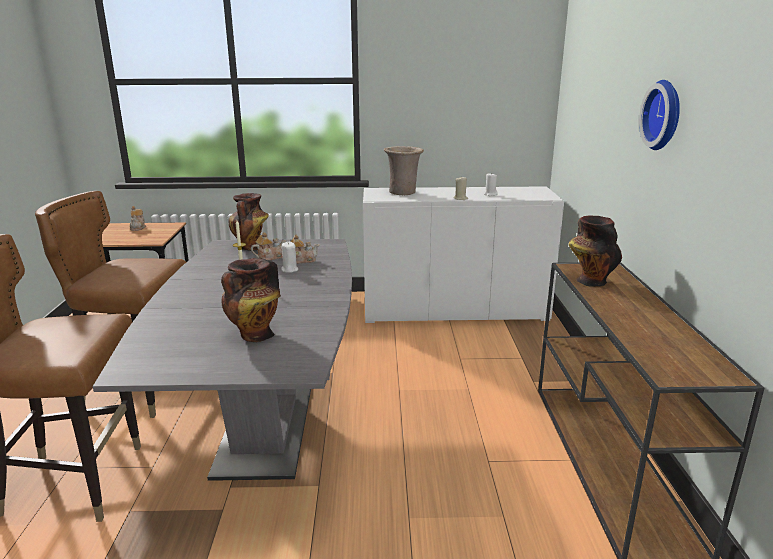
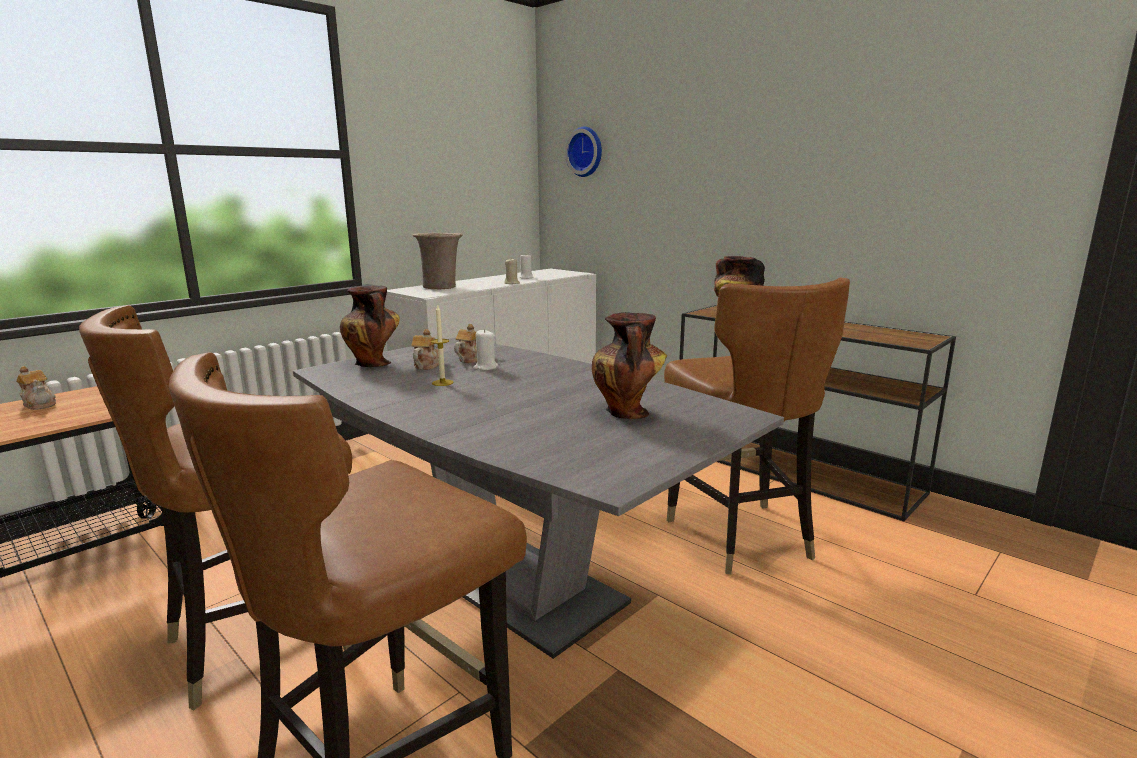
camera: 45 degrees left, 5 degrees down
(446, 483) = (739, 536): none -> brown chair
(665, 115) = (756, 164): wall clock -> wall clock (586, 152)

